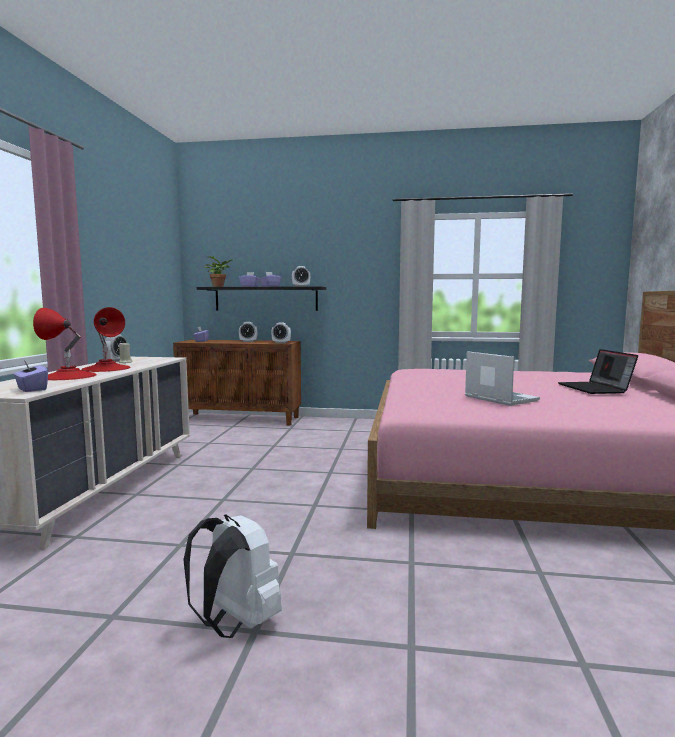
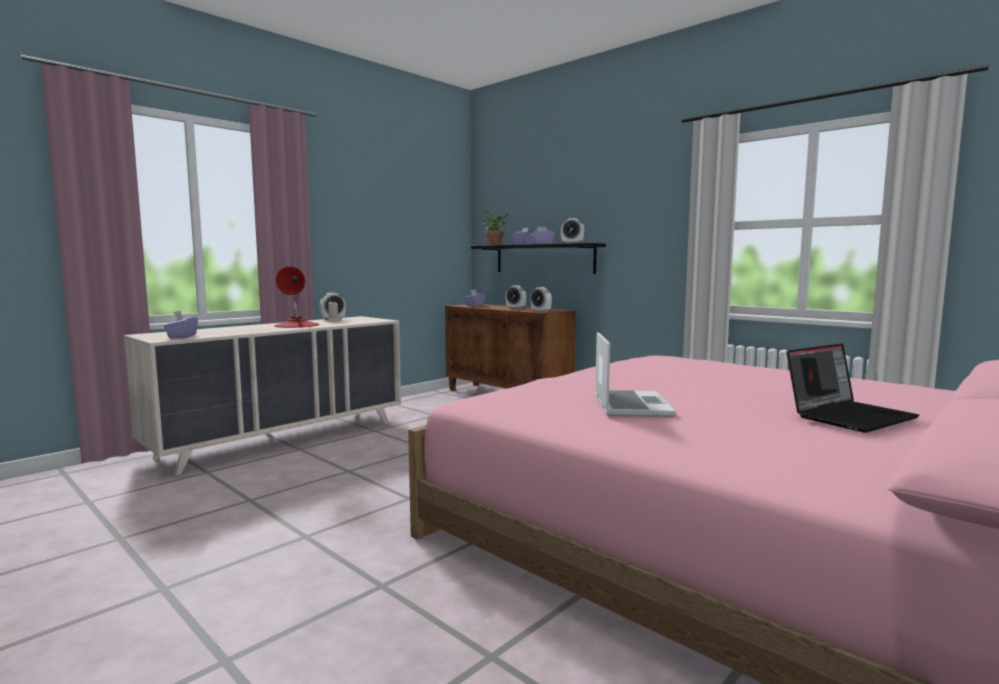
camera: 35 degrees right, 0 degrees up
(68, 376) = (246, 329): red table lamp -> none
(236, 623) = (164, 577): white backpack -> none
(595, 389) = (849, 416): laptop -> laptop turned 150 degrees counterclockwise

